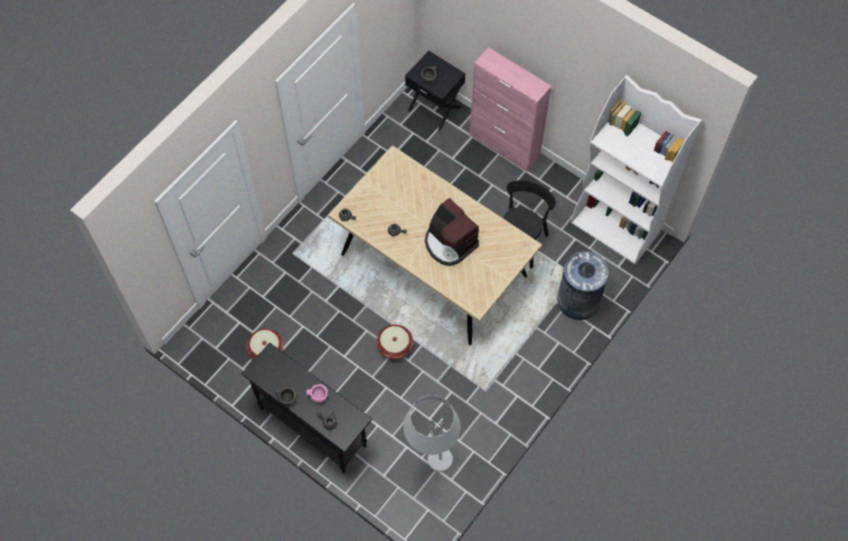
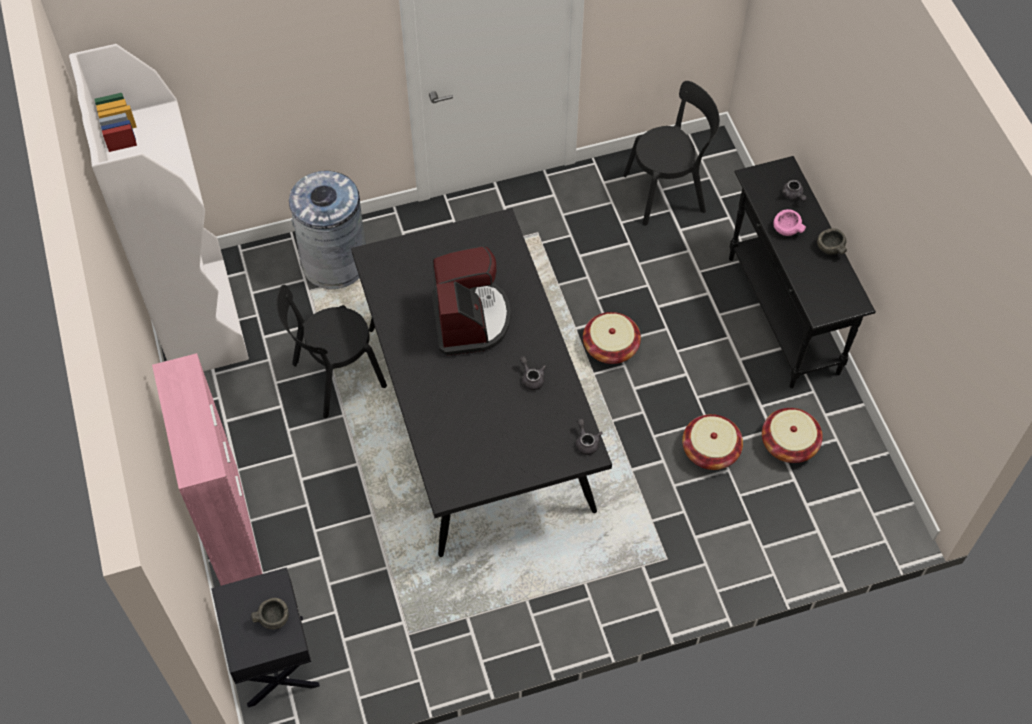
camera: 145 degrees left, 5 degrees down
(305, 320) = (710, 450): none -> basket
(431, 470) = (668, 192): white floor lamp -> black chair
(434, 265) = (477, 416): beige dining table -> black dining table

